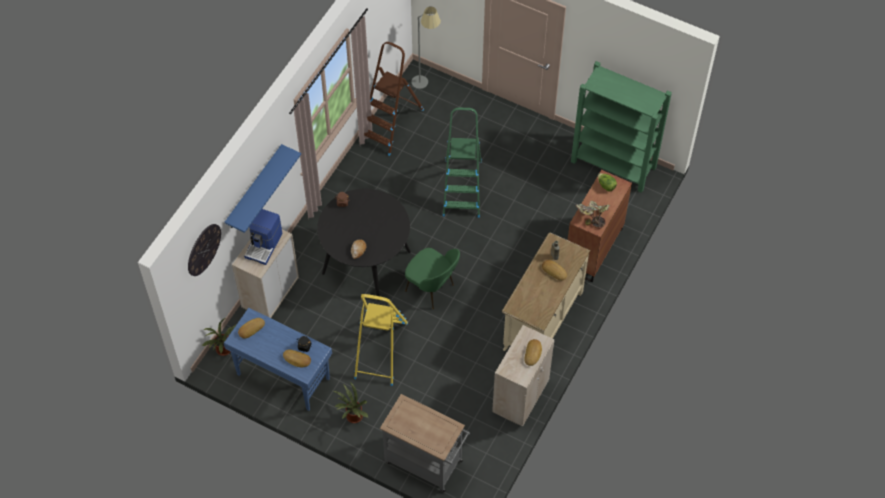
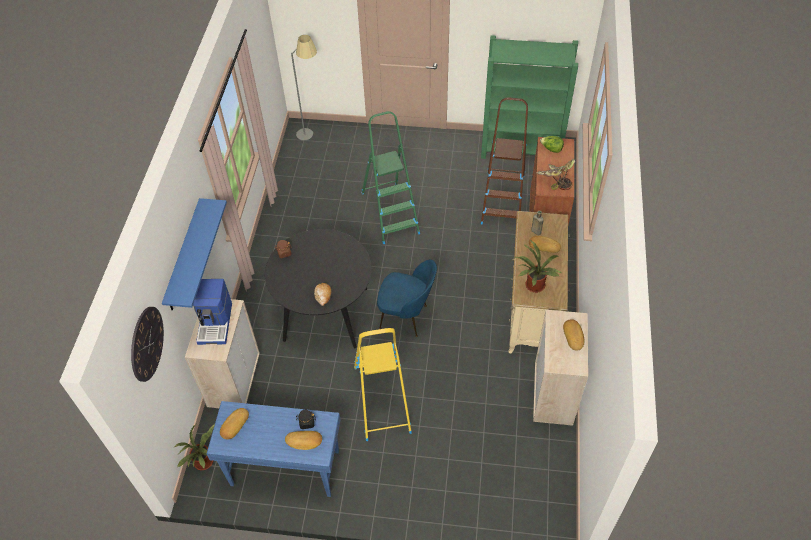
camera: 20 degrees left, 5 degrees down
(352, 417) = (383, 485): potted plant -> potted plant (533, 287)
(391, 125) = (294, 179): brown step ladder -> brown step ladder (503, 199)
(426, 463) = (489, 507): grey cart -> none
(432, 290) = (407, 318): green chair -> blue chair

